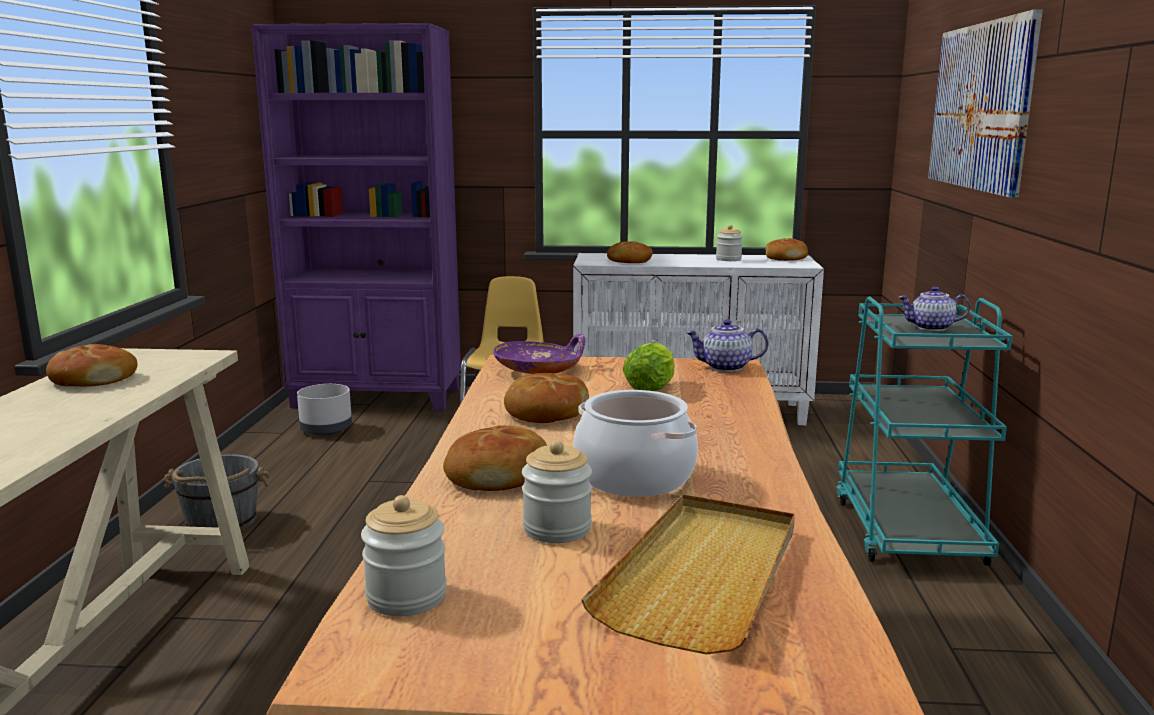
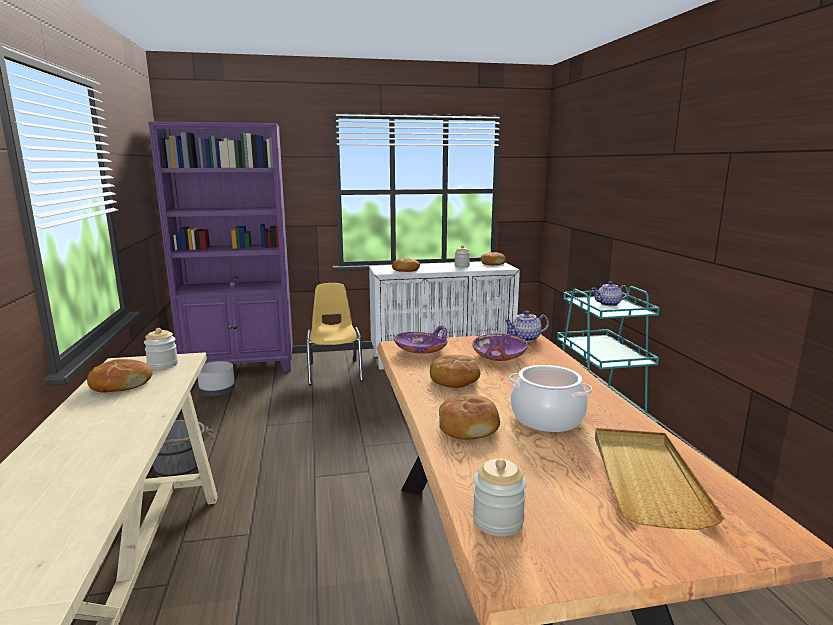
camera: 15 degrees left, 0 degrees up
(557, 528) = (538, 459): jar -> jar (163, 365)
(652, 388) = (498, 356): lettuce -> purple bowl
(980, 106) = (616, 178): picture -> none

